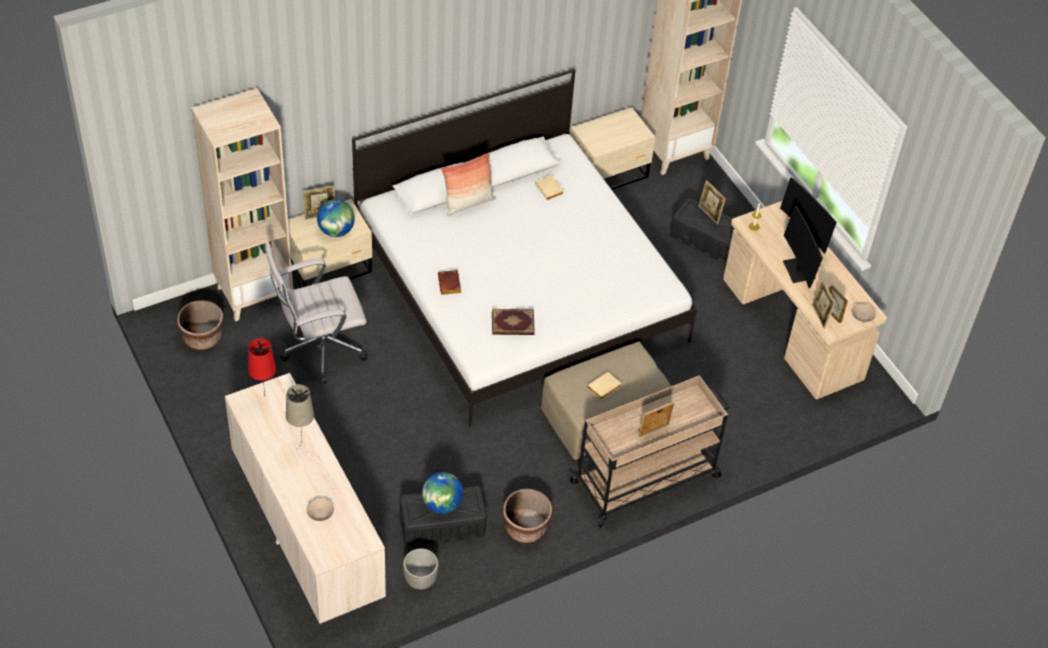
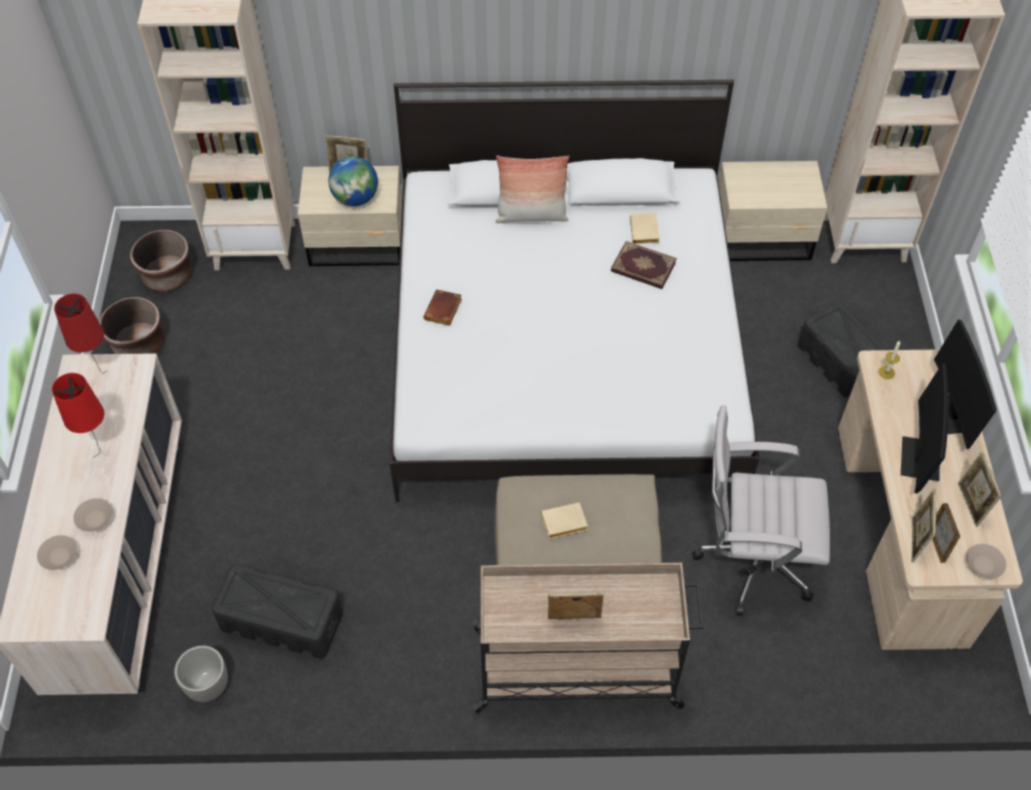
camera: 30 degrees right, 5 degrees up
(302, 445) = (103, 455): beige table lamp -> red table lamp
(319, 350) = (282, 338): white office chair -> white office chair (749, 561)
(327, 483) = (96, 519): none -> beige bowl
(442, 504) = (274, 598): globe -> none
(512, 324) = (488, 391): book -> book (643, 268)
(525, 527) = (381, 670): brown planter -> brown planter (138, 344)
(709, 214) = (856, 334): picture frame -> picture frame (970, 505)

